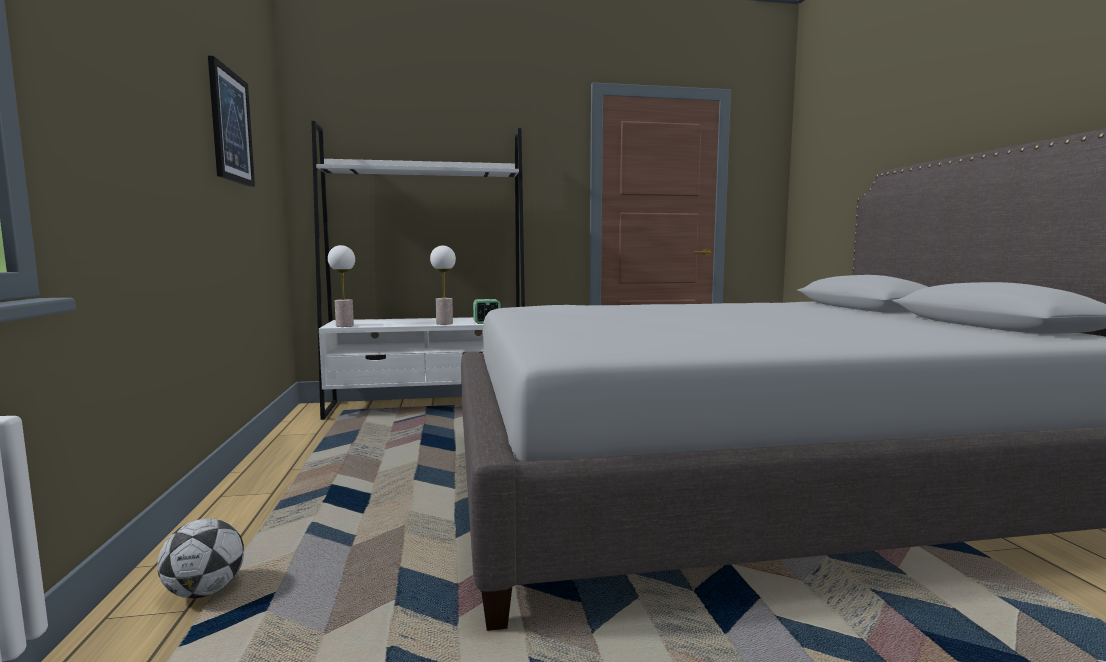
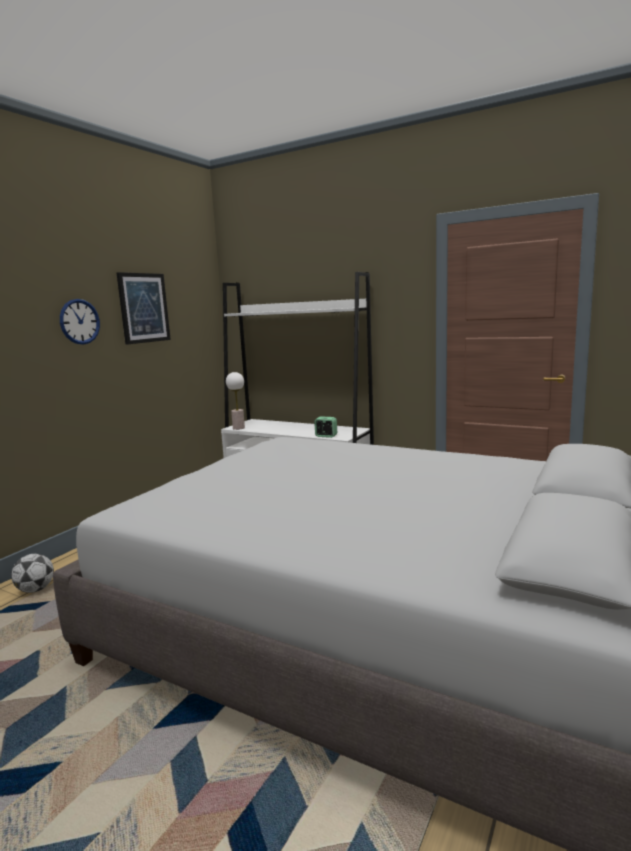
camera: 40 degrees right, 5 degrees up
(176, 115) = (79, 321): none -> wall clock
(444, 323) = (298, 433): table lamp -> none

